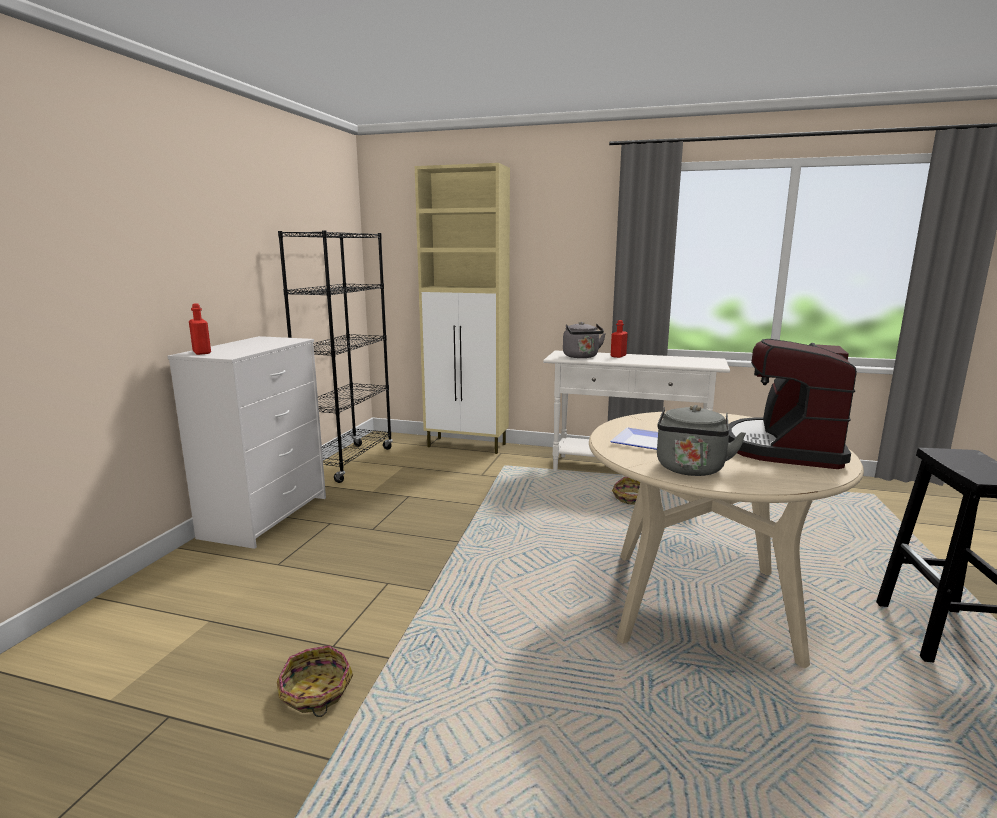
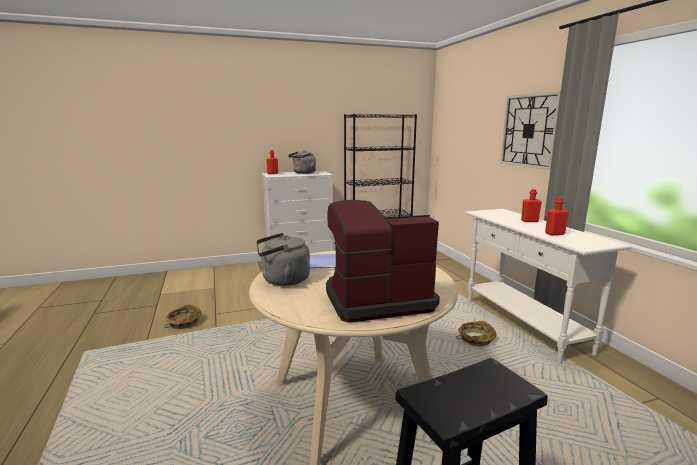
camera: 55 degrees right, 0 degrees up
(468, 445) = (454, 268): beige cabinet -> none
(564, 256) = (529, 131): none -> wall clock
(581, 357) = (498, 215): grey kettle -> grey kettle (303, 173)
(670, 361) = (554, 234): none -> red bottle

